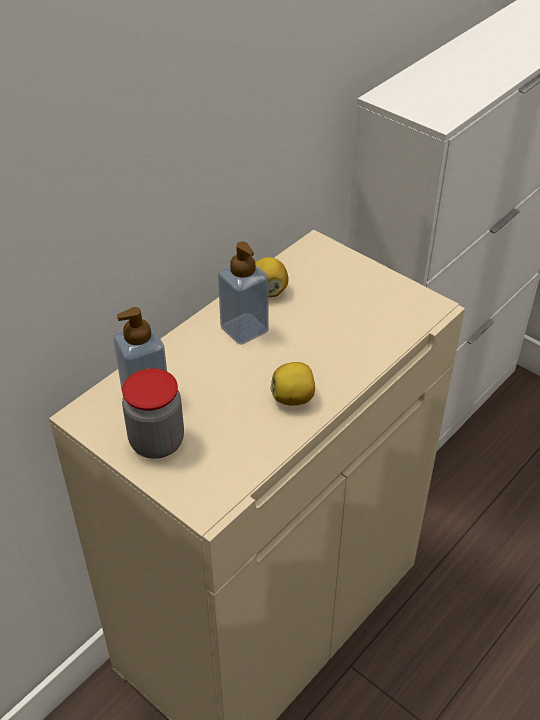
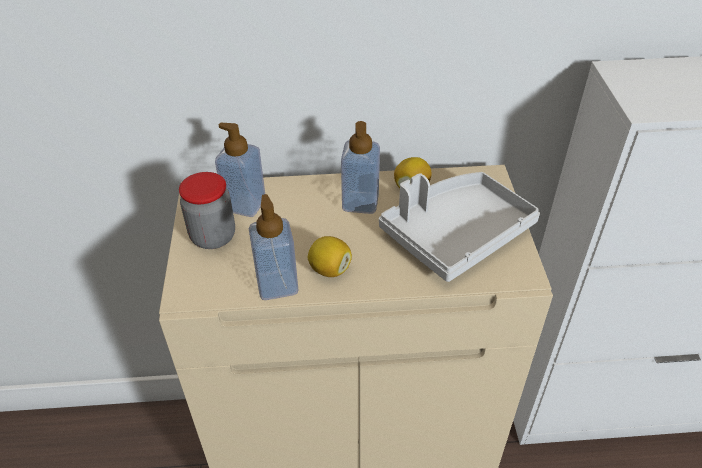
camera: 45 degrees right, 0 degrees up
(269, 439) = (277, 285): none -> soap dispenser
(349, 307) = (455, 234): none -> grey tray

